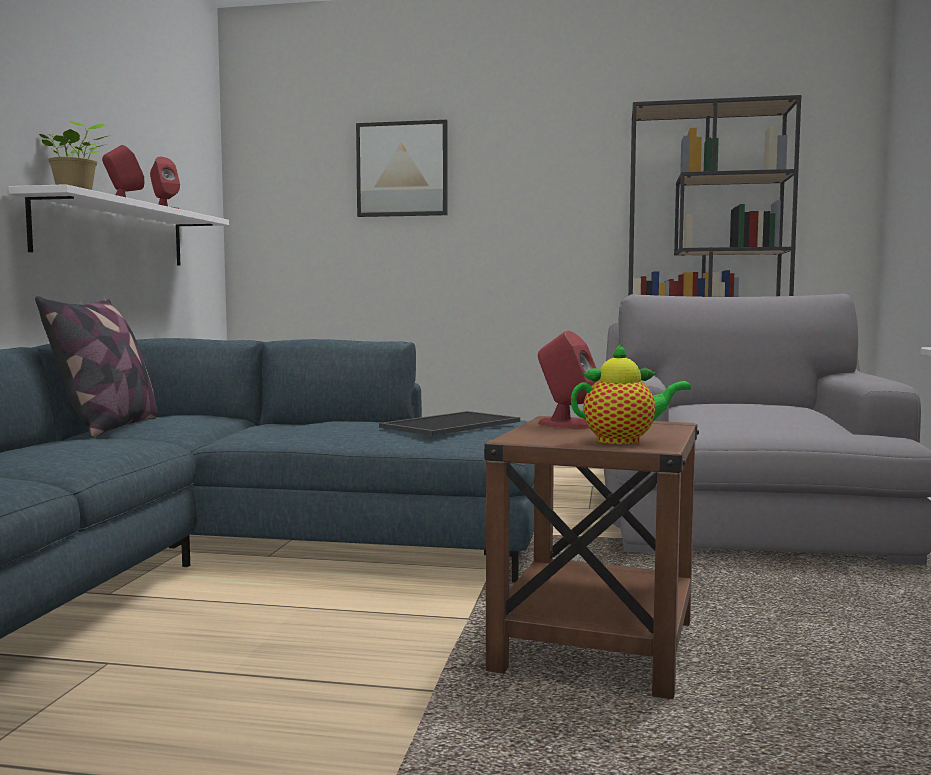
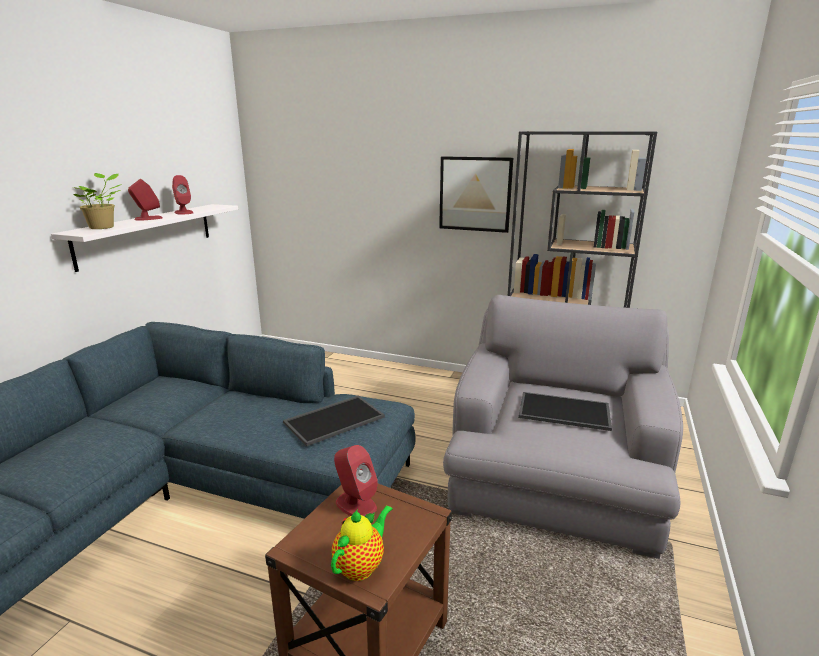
camera: 10 degrees right, 15 degrees up
(109, 427) = (124, 400): pillow -> none
(402, 169) = (360, 162): picture -> picture (475, 194)
(624, 441) = (361, 566): teapot -> teapot turned 60 degrees counterclockwise
(755, 408) = (563, 412): none -> tray

